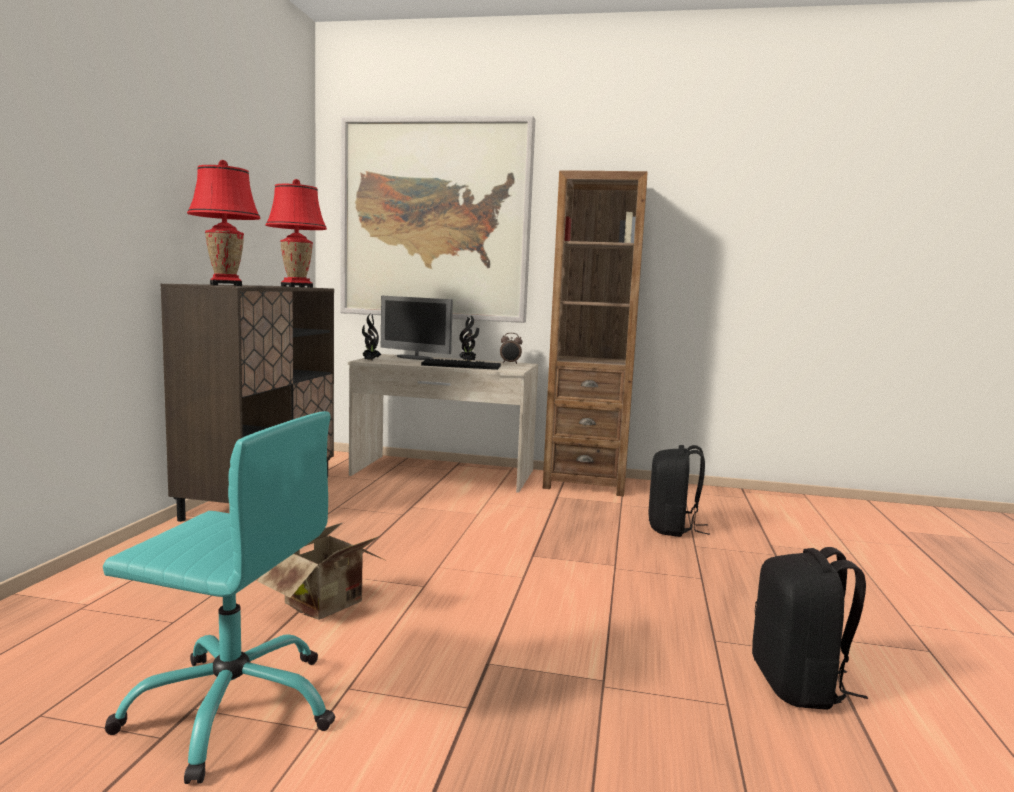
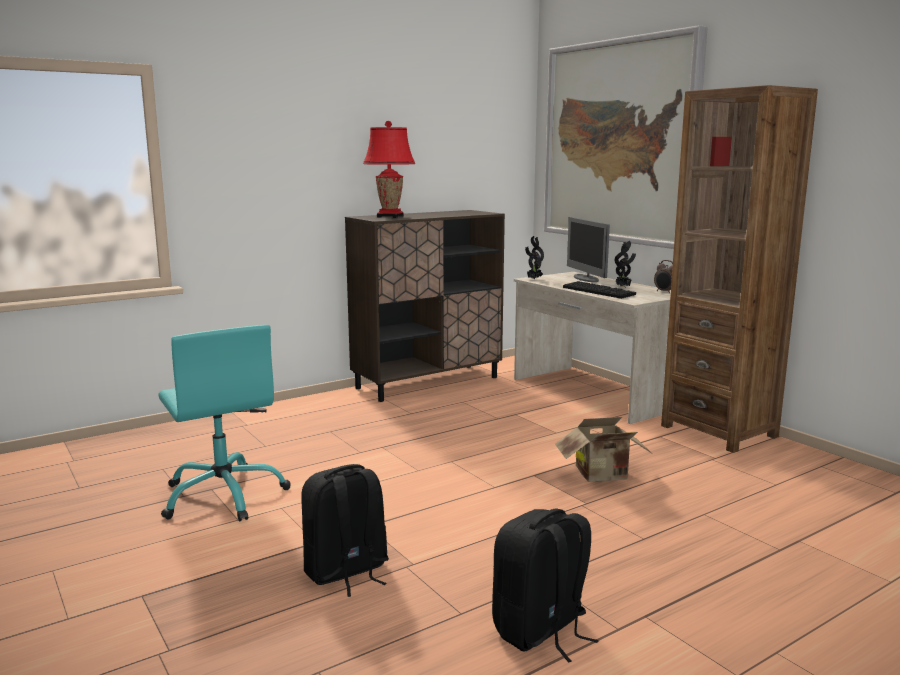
camera: 45 degrees right, 5 degrees up
(297, 287) = (468, 213): red table lamp -> none
(329, 605) = (346, 463): cardboard box -> cardboard box (604, 476)
(673, 528) = (717, 494): black backpack -> black backpack (346, 572)

